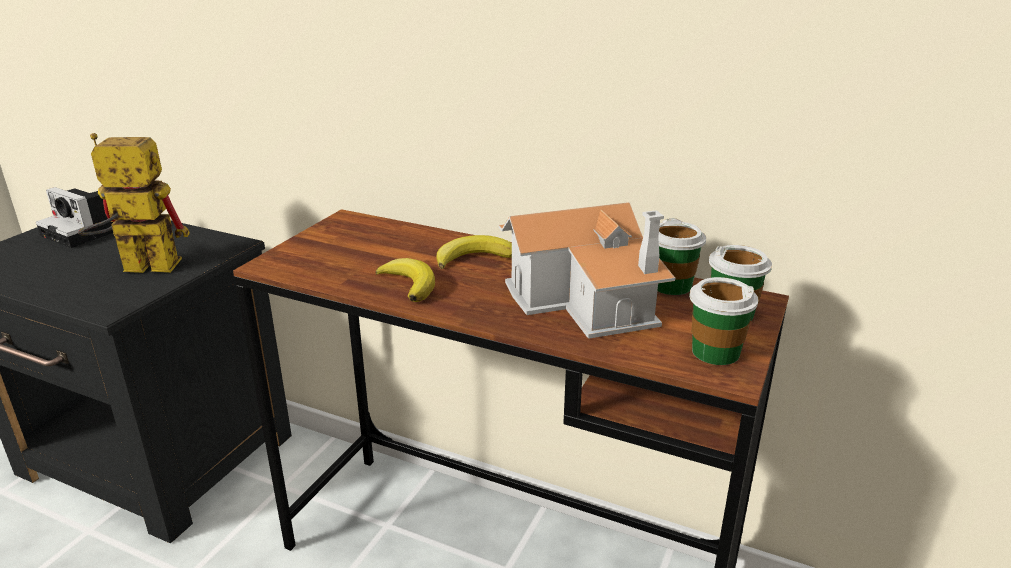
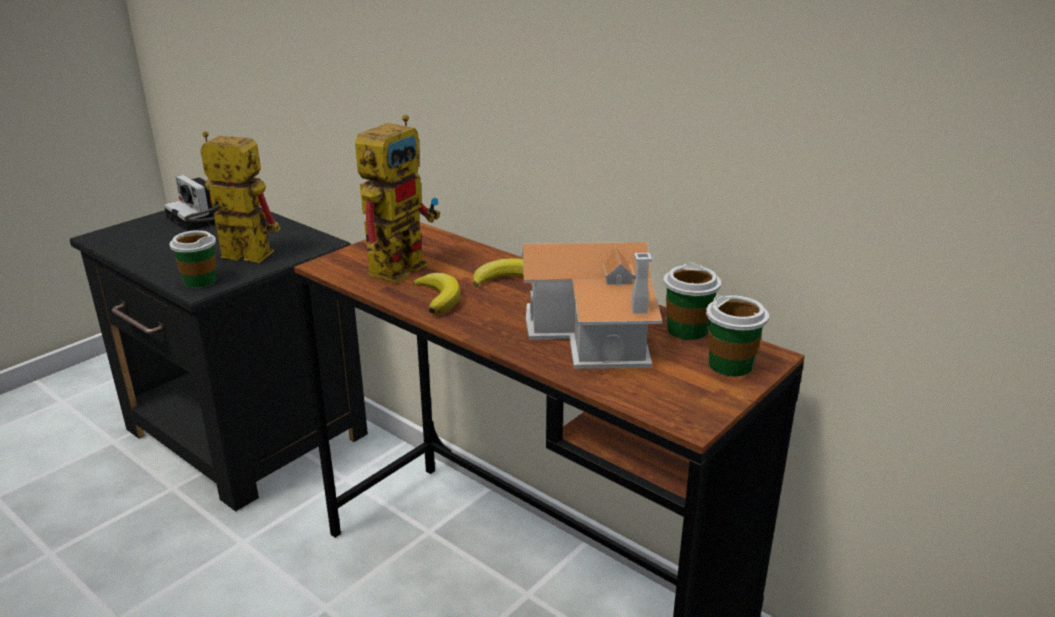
camera: 15 degrees right, 0 degrees up
(351, 254) = (401, 263): none -> toy robot
(715, 352) = (689, 398): cup -> cup (200, 281)

